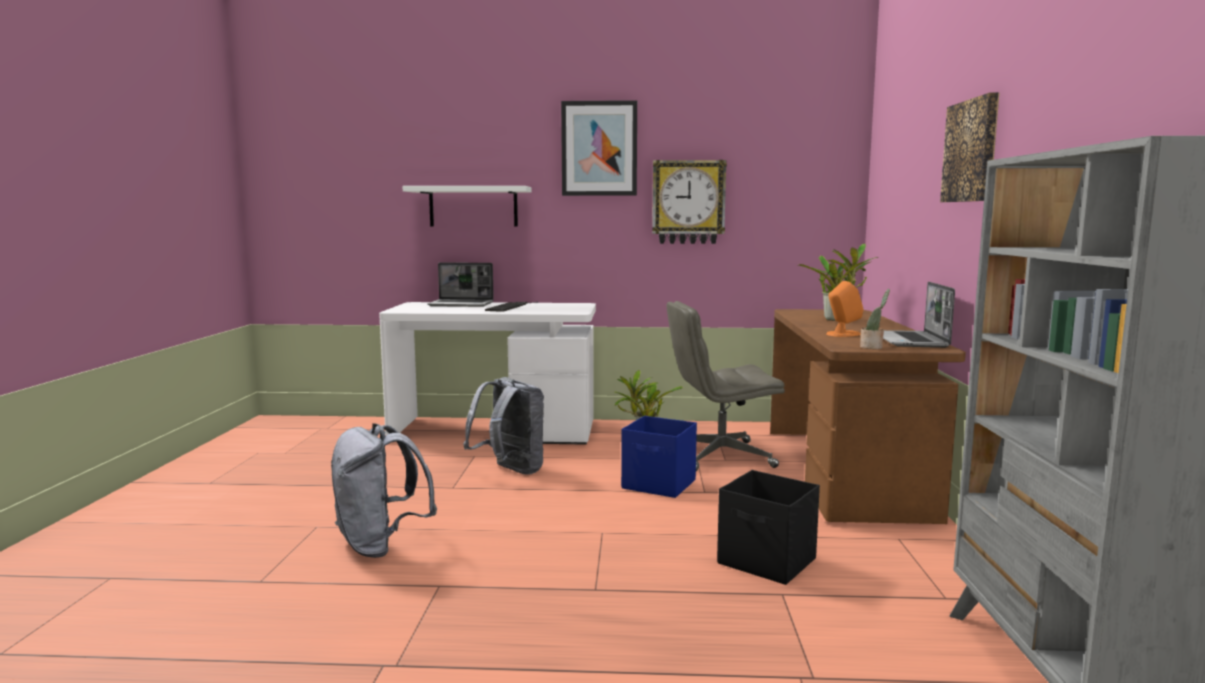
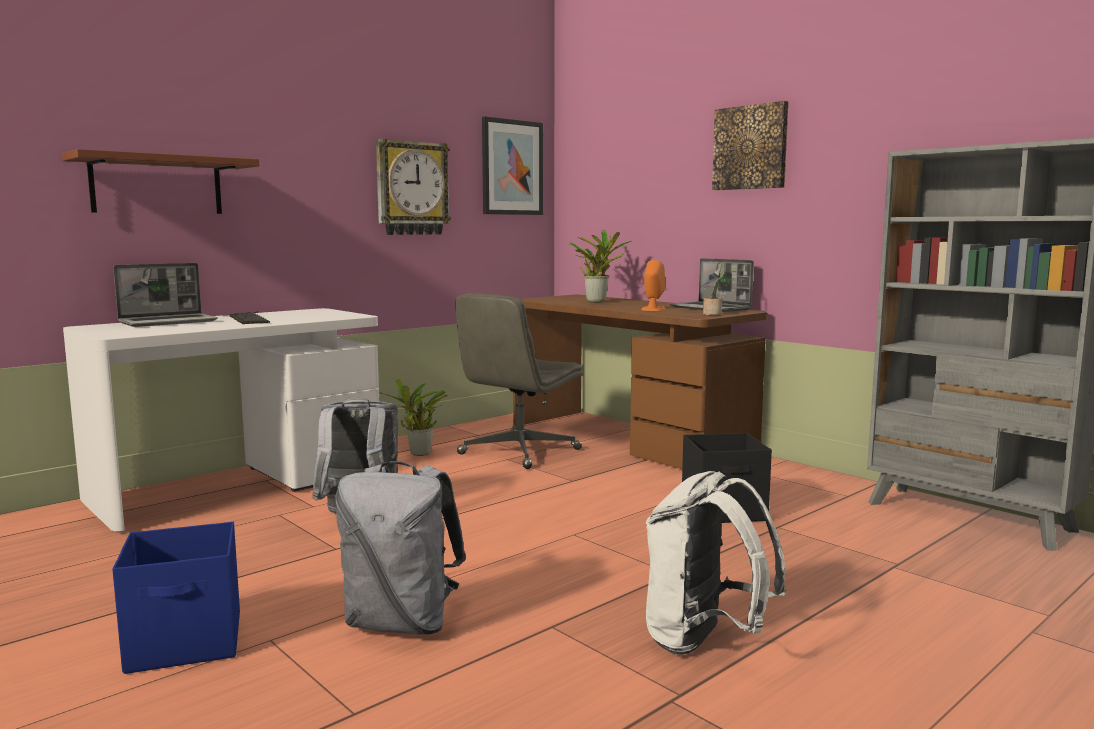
camera: 45 degrees left, 0 degrees up
(473, 206) = (157, 185): white shelf -> brown shelf
(493, 644) = (704, 641): none -> white backpack
(599, 148) = (317, 120): picture -> picture (512, 167)
(659, 485) = (526, 486): blue storage box -> blue storage box (187, 643)

